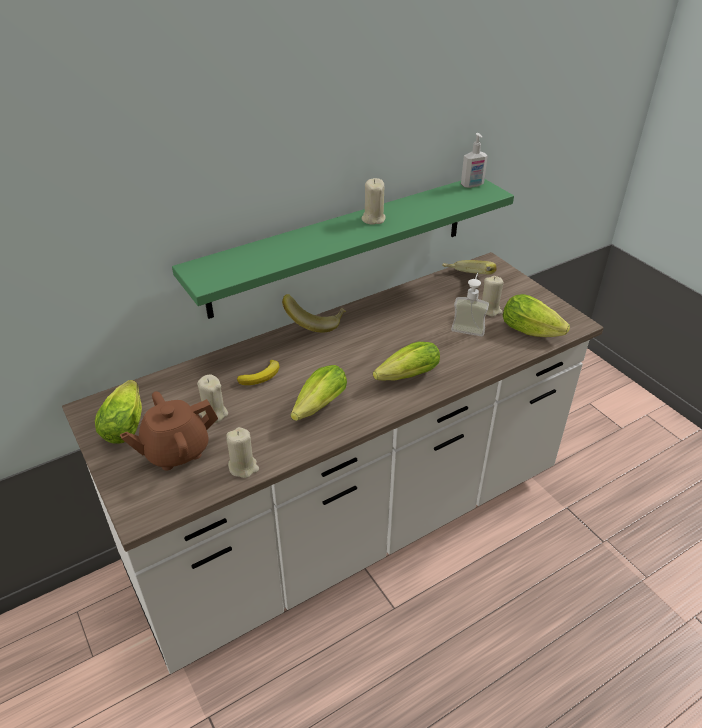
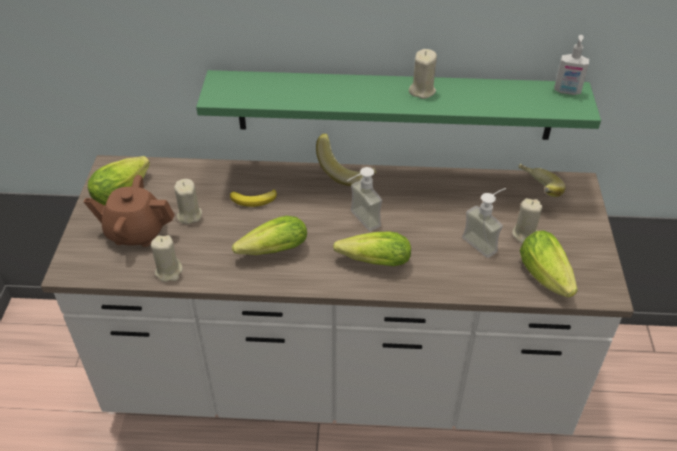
camera: 35 degrees right, 5 degrees up
(365, 353) = (359, 221): none -> soap dispenser

